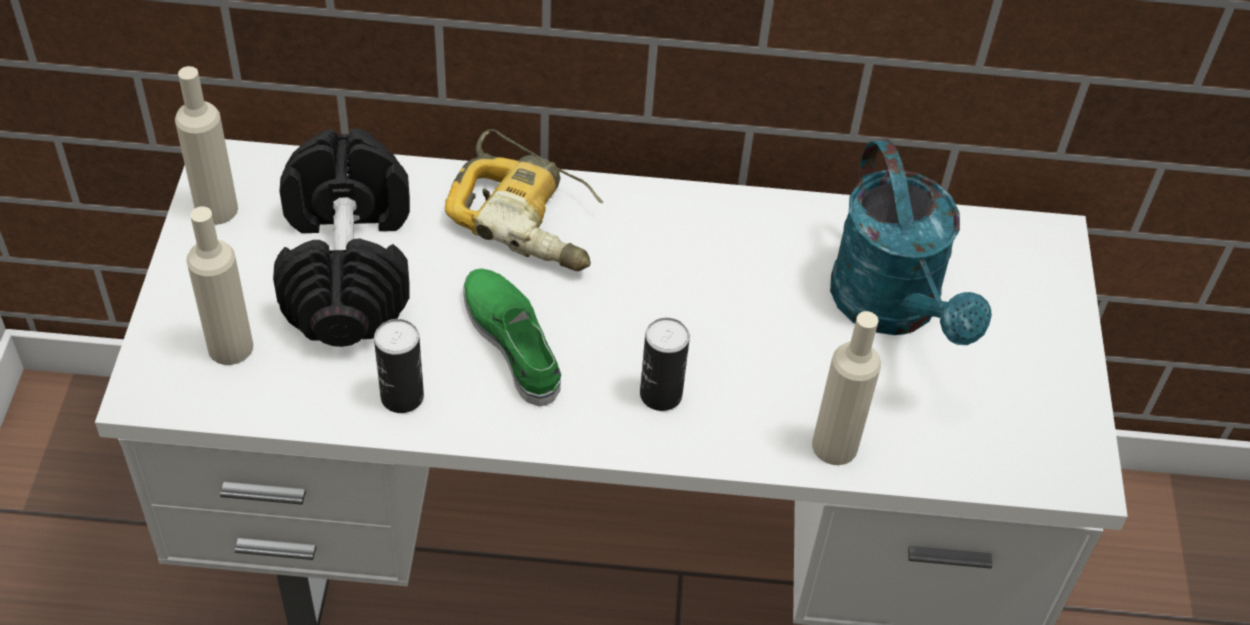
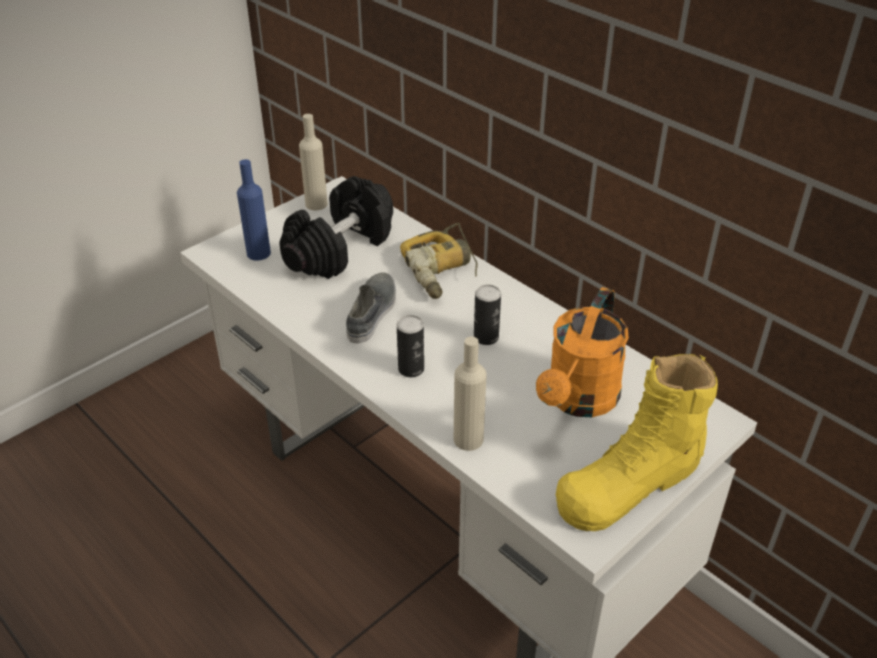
camera: 45 degrees right, 10 degrees down
(230, 347) = (258, 253): beige bottle -> blue bottle
(402, 396) = (299, 306): can -> can (486, 337)
(513, 341) = (372, 312): green shoe -> grey shoe
(893, 309) = (578, 401): turquoise watering can -> orange watering can
(1049, 380) = (630, 483): none -> yellow boot

